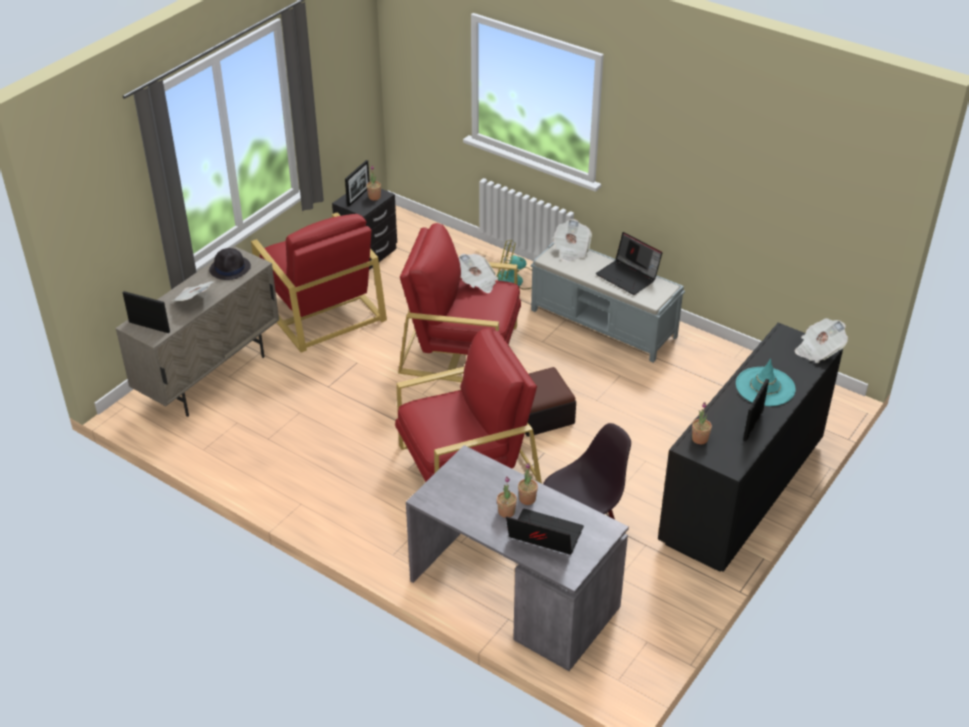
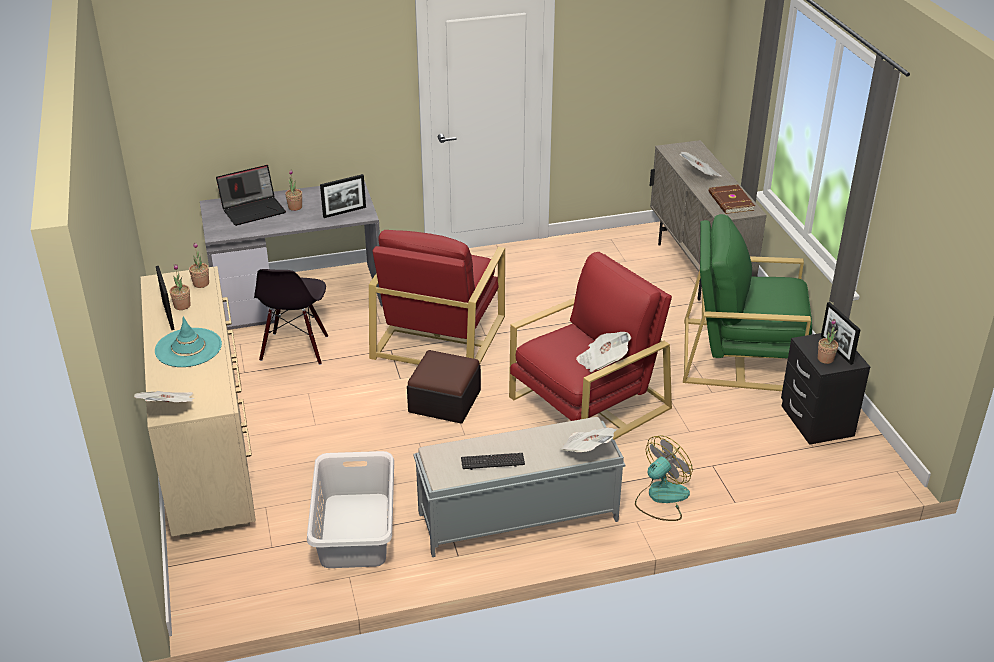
camera: 130 degrees right, 5 degrees down
(149, 327) = (684, 150): picture frame -> picture frame (344, 212)
(230, 268) = (730, 202): black hat -> brown book
(321, 309) = (741, 354): red armchair -> green armchair
(527, 499) = (291, 219): potted plant -> potted plant (182, 306)
(628, 276) = (492, 462): laptop -> keyboard
(703, 378) = (354, 531): none -> grey laundry basket
(740, 493) = (207, 452): black dresser -> beige dresser

